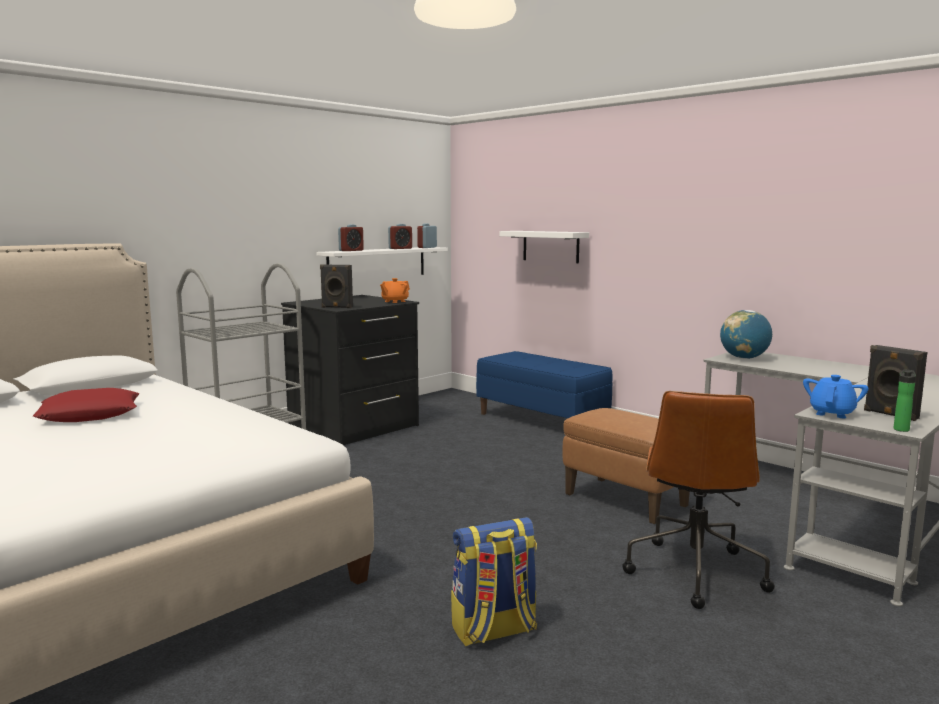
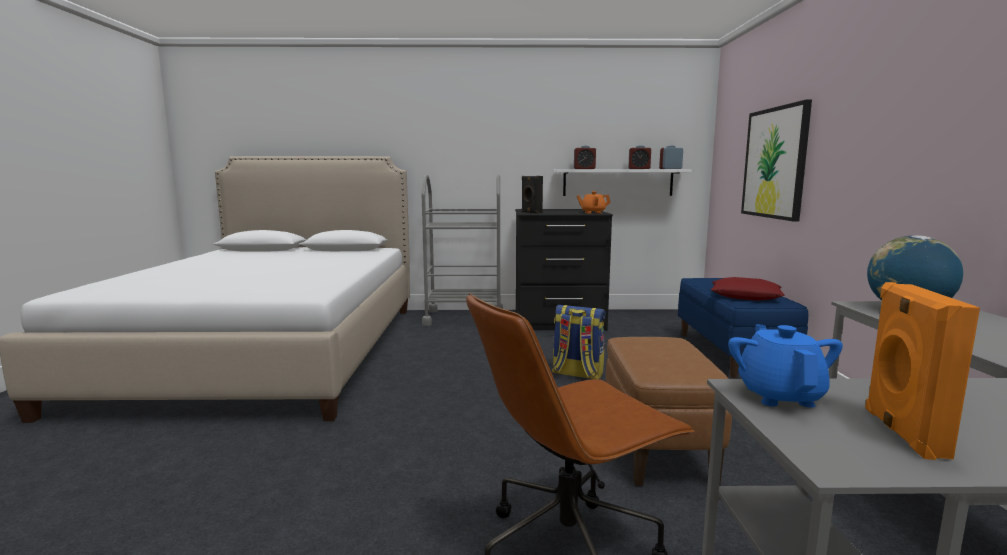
camera: 45 degrees right, 0 degrees up
(90, 414) = (294, 261): red pillow -> red pillow (746, 296)
(494, 631) = (308, 498): backpack -> backpack (577, 374)
(550, 246) = (775, 163): white shelf -> picture
(832, 413) = (779, 396): blue teapot -> blue teapot turned 75 degrees counterclockwise
(890, 414) = (901, 433): black speaker -> orange speaker
(901, 429) = (830, 457): bottle -> none

